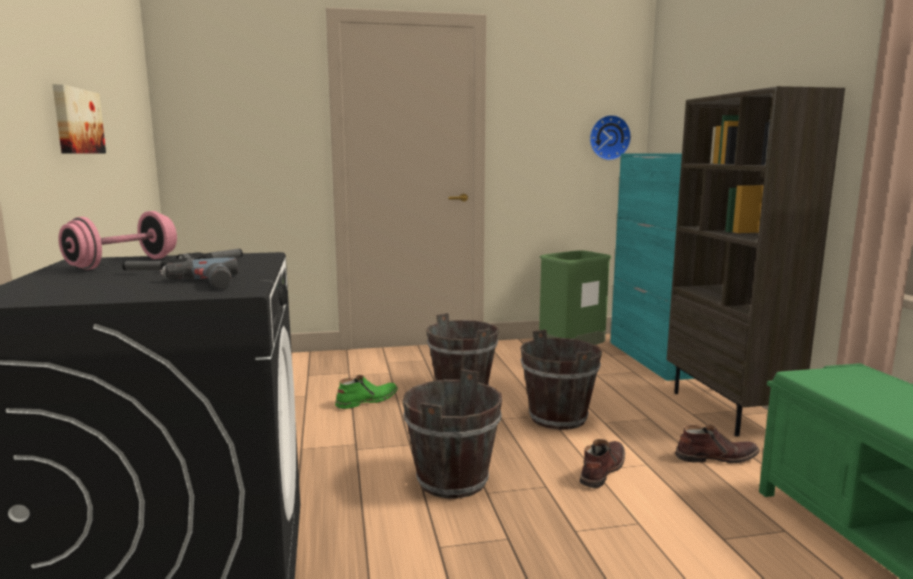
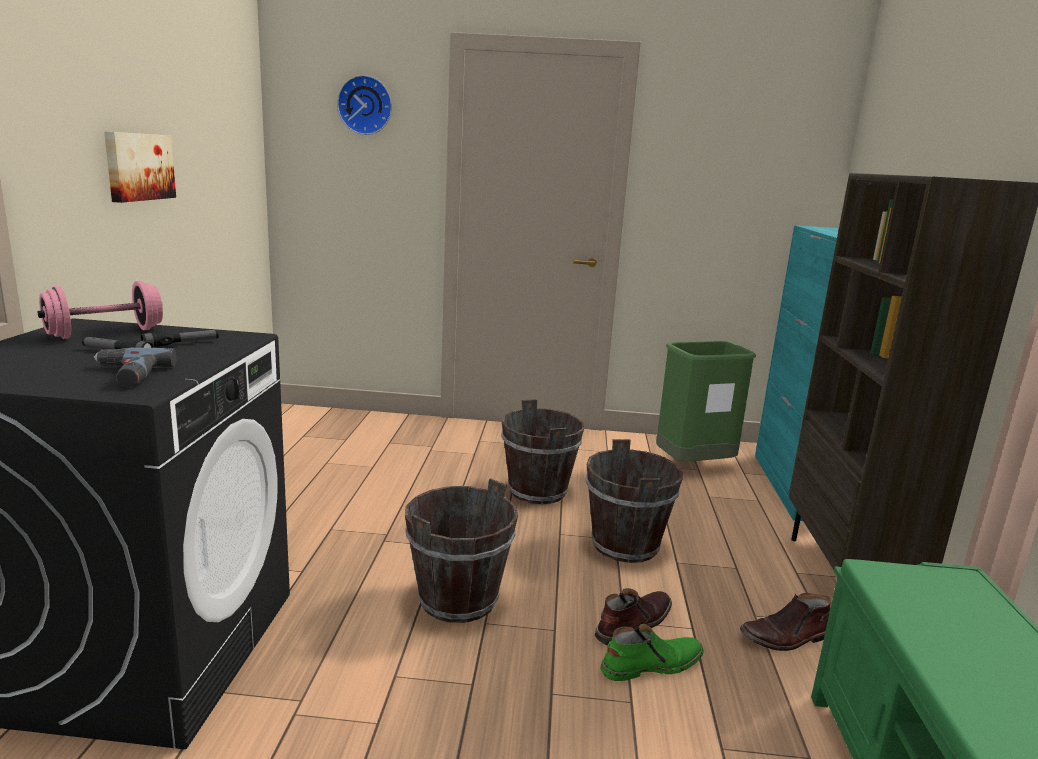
camera: 15 degrees right, 5 degrees up
(366, 401) = (429, 484): green boot -> green boot (650, 664)
(608, 137) = (787, 202): wall clock -> wall clock (365, 105)
(715, 457) = (786, 637): brown boot -> brown boot turned 150 degrees clockwise

